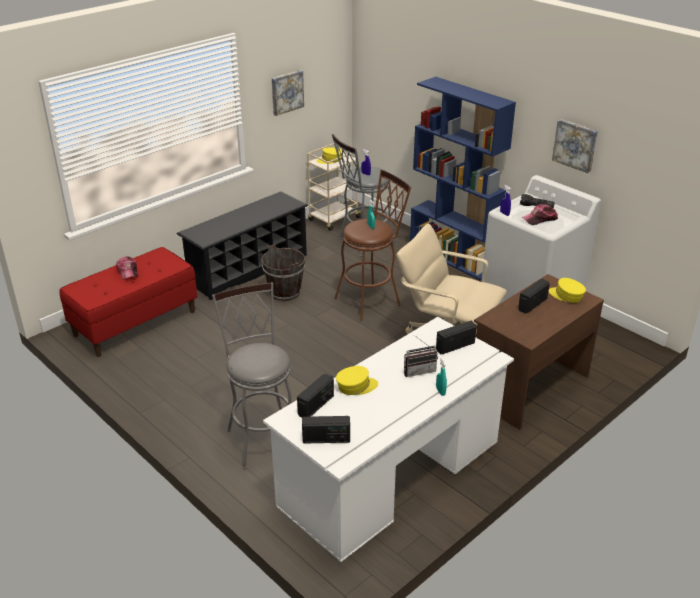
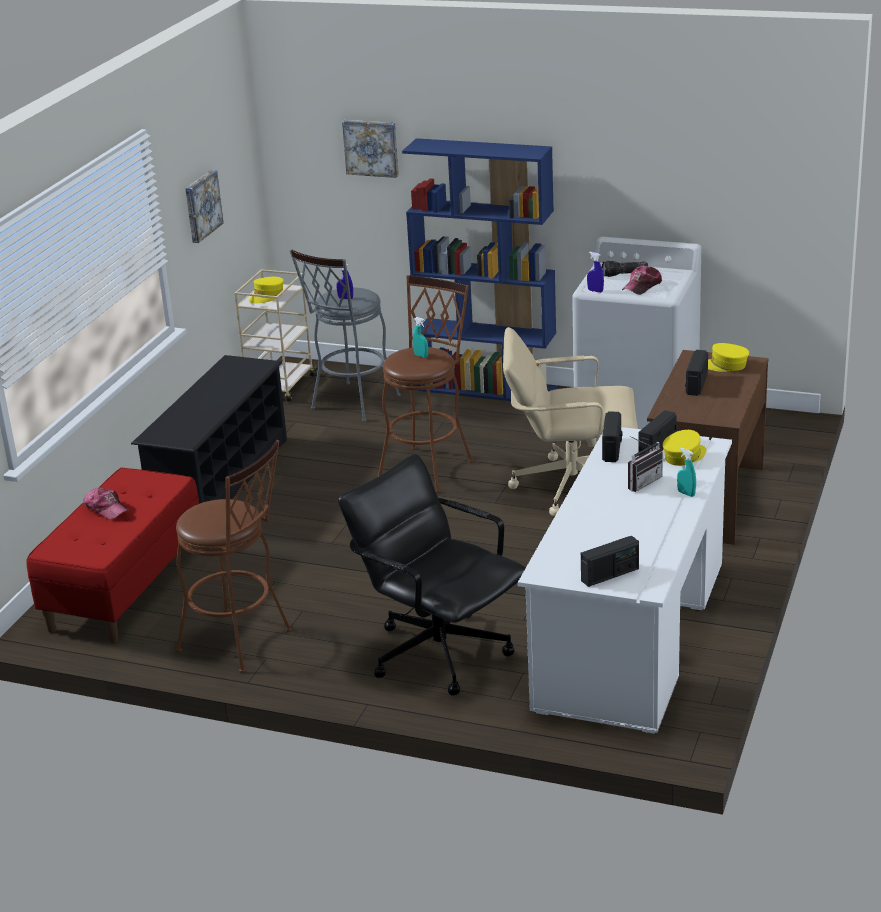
camera: 25 degrees left, 5 degrees down
(161, 383) = (242, 643): none -> brown stool
(262, 437) = (439, 652): grey stool -> black office chair
(285, 292) = (303, 491): brown bucket -> none
(316, 405) = (563, 549): radio -> radio (612, 449)
(356, 386) = (588, 518): yellow cap -> yellow cap (684, 456)
(575, 145) = (648, 184): picture -> picture (371, 147)

